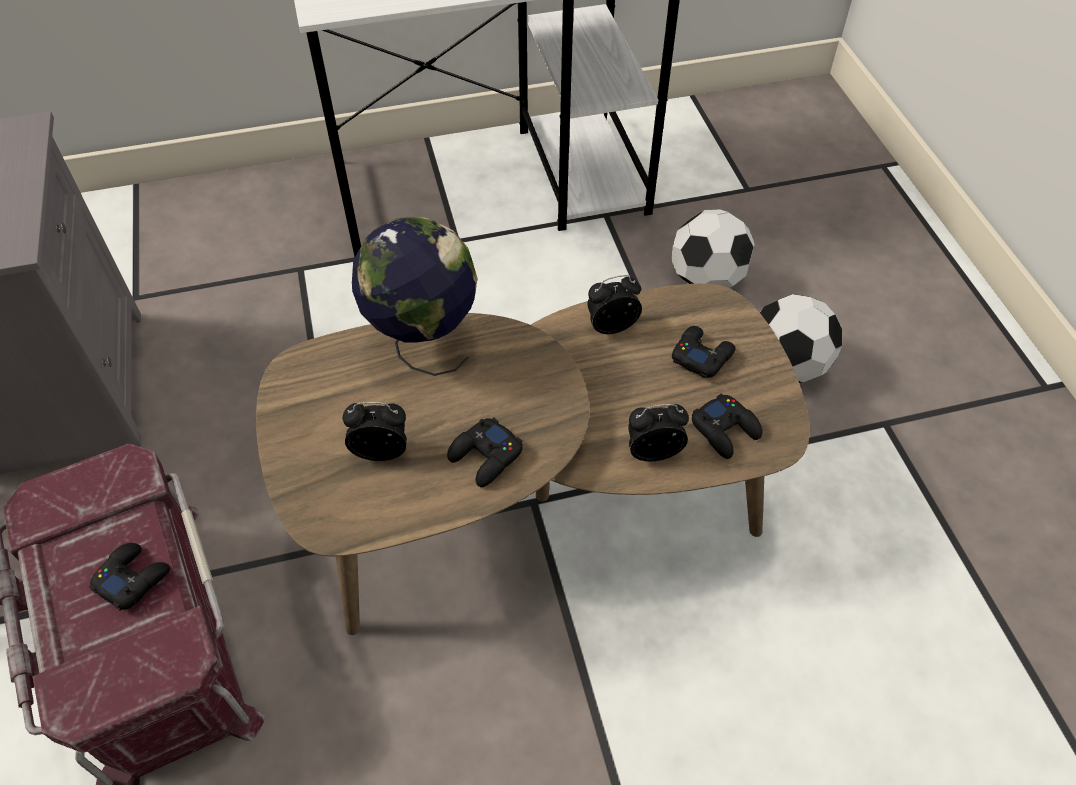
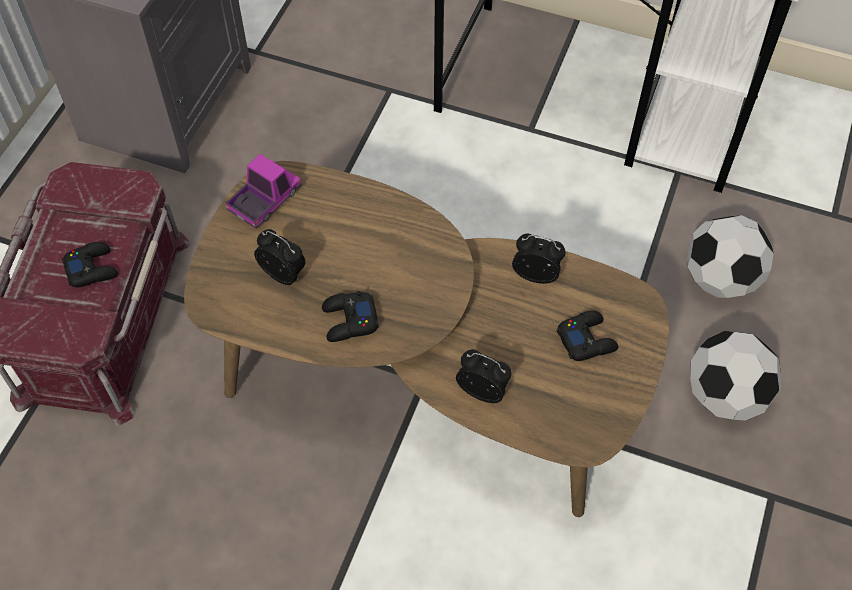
camera: 35 degrees right, 5 degrees up
(303, 392) = (265, 200): none -> toy truck
(423, 342) = (374, 209): globe -> none
(725, 430) = (552, 409): black game controller -> none

